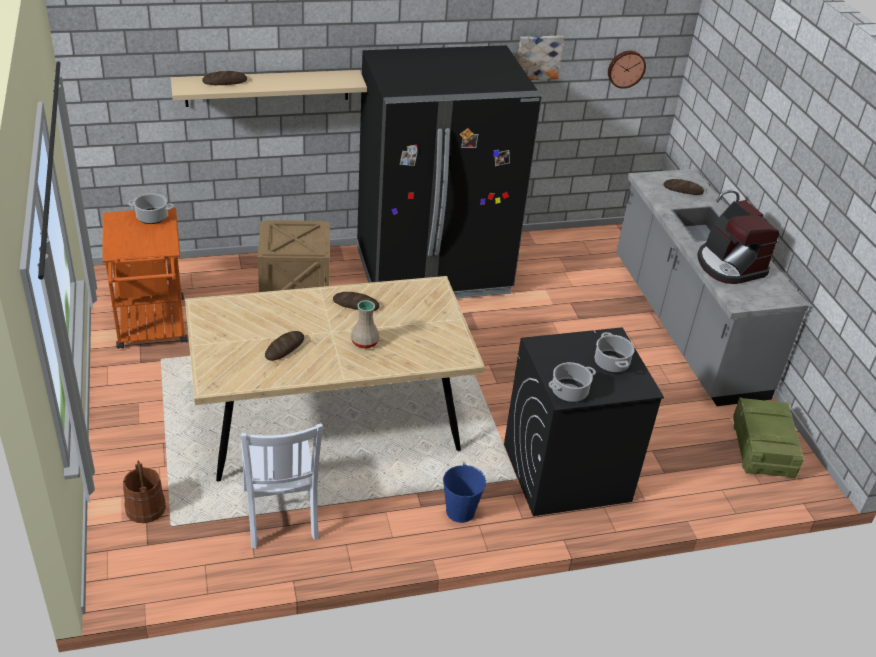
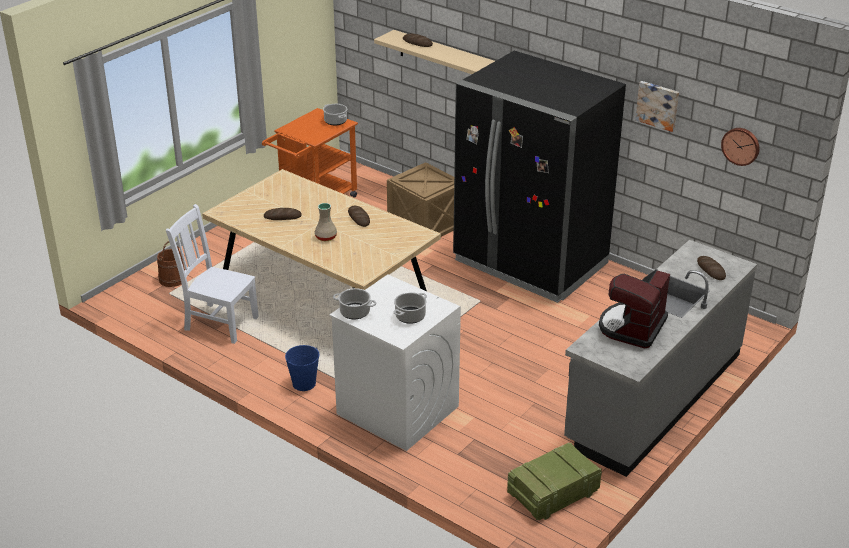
camera: 55 degrees right, 5 degrees down
(280, 516) = (219, 323): white chair -> white chair turned 75 degrees clockwise
(565, 473) = (396, 410): black washing machine -> white washing machine

